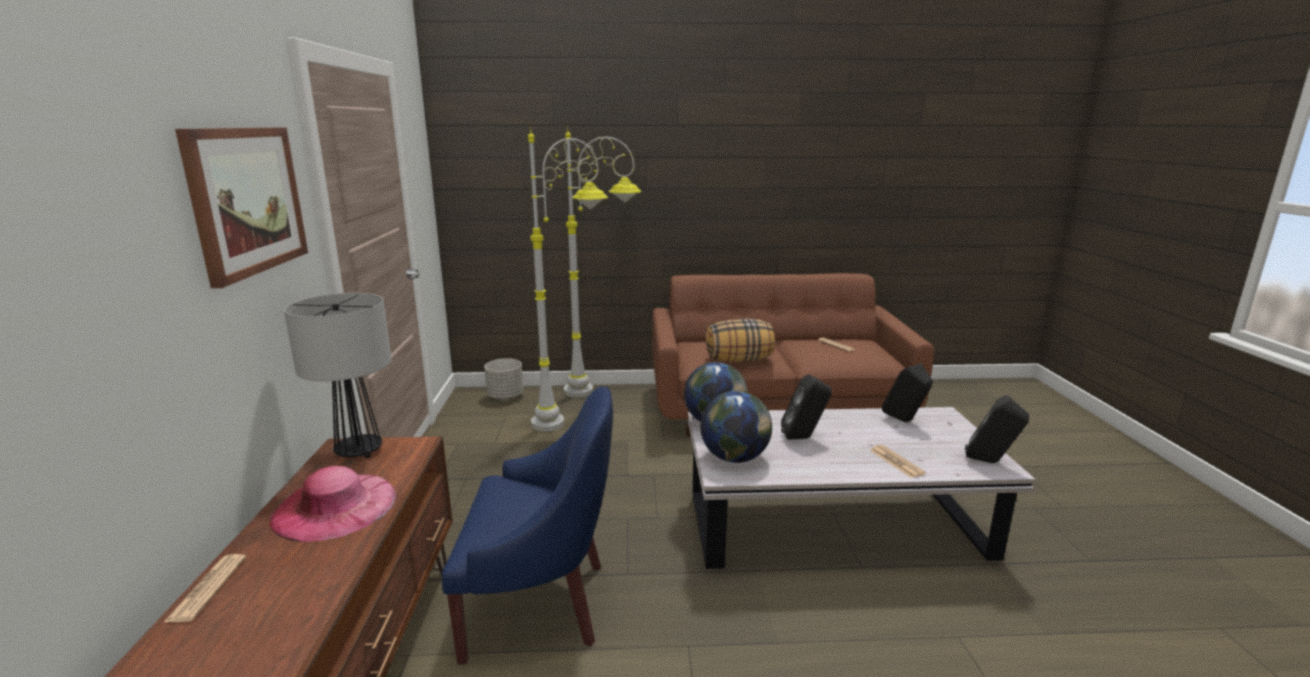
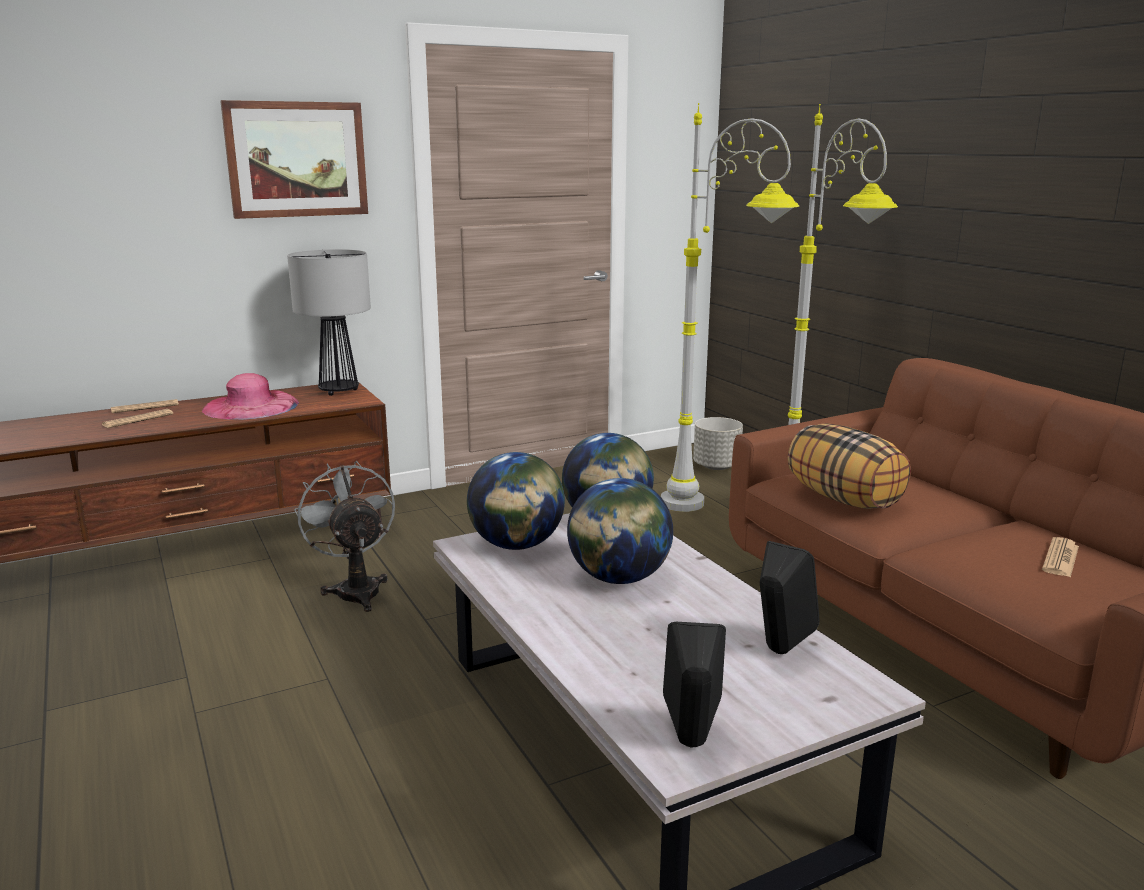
camera: 65 degrees right, 0 degrees up
(540, 603) = (355, 589): blue armchair -> grey fan
(804, 438) = (618, 578): black speaker -> globe
(896, 462) = (605, 653): newspaper -> newspaper (137, 420)

